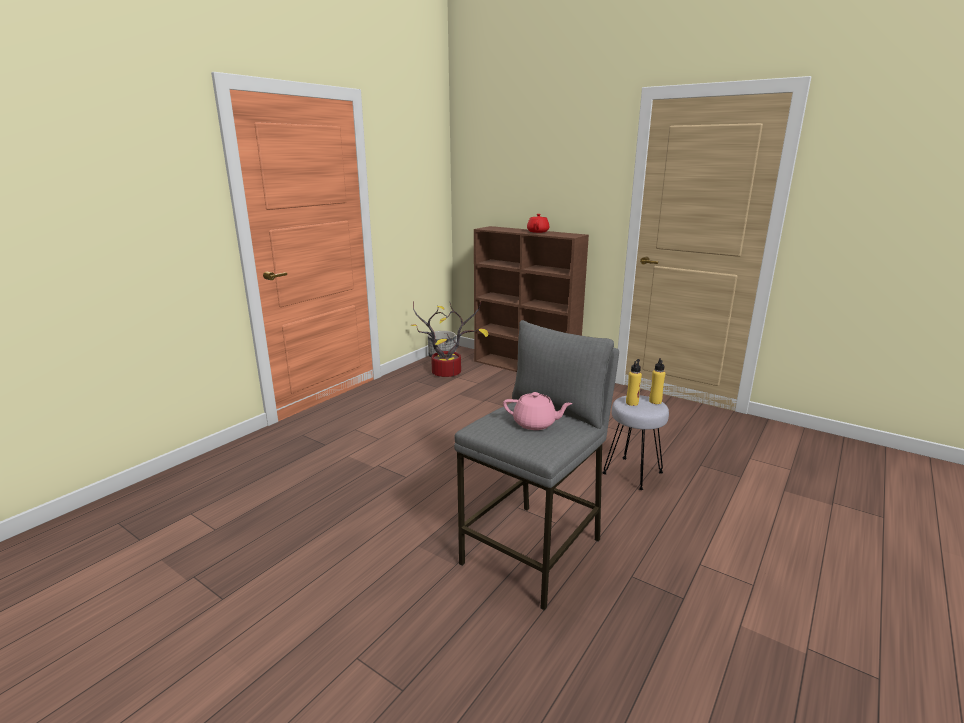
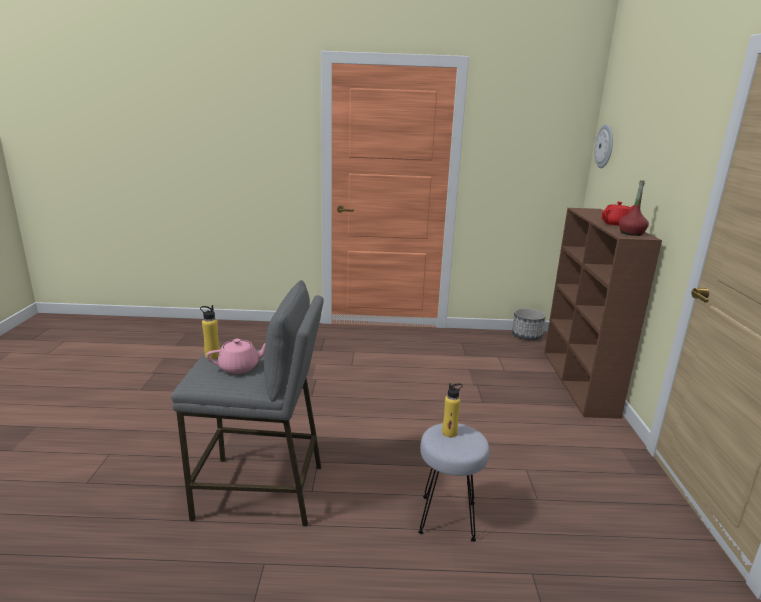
camera: 55 degrees right, 0 degrees up
(448, 372) = (501, 350): potted plant -> none
(474, 174) = (605, 146): none -> wall clock
(535, 424) = (240, 367): pink teapot -> pink teapot turned 90 degrees counterclockwise
(565, 234) = (631, 233): none -> red bottle
(655, 401) = (473, 447): yellow bottle -> yellow bottle (212, 356)

